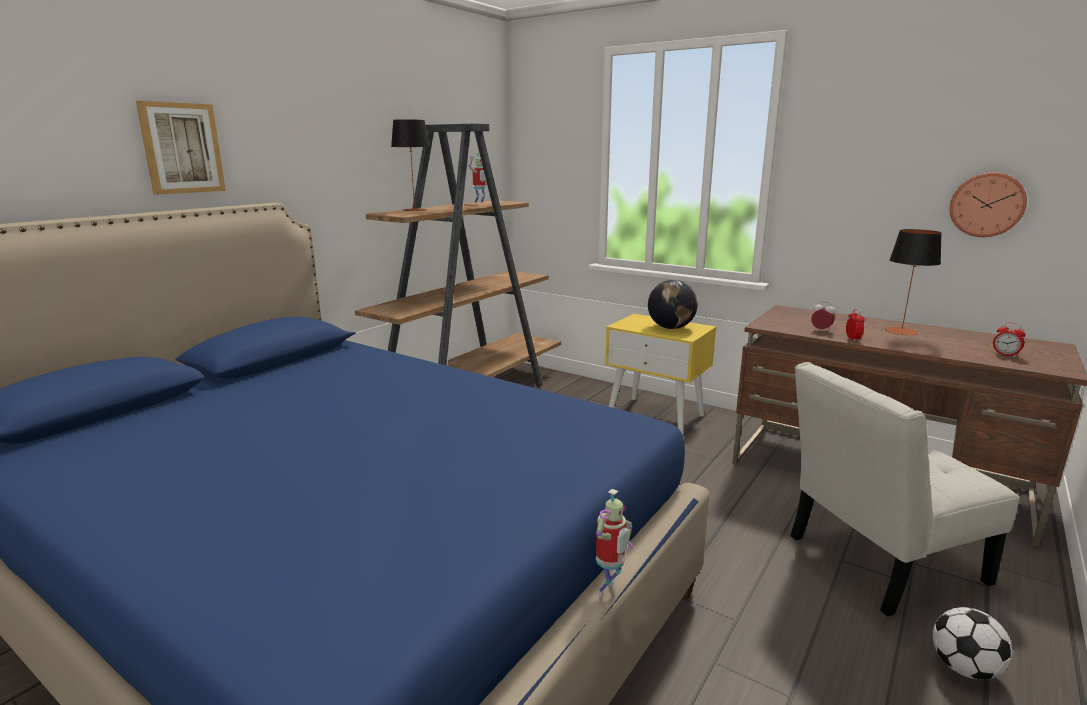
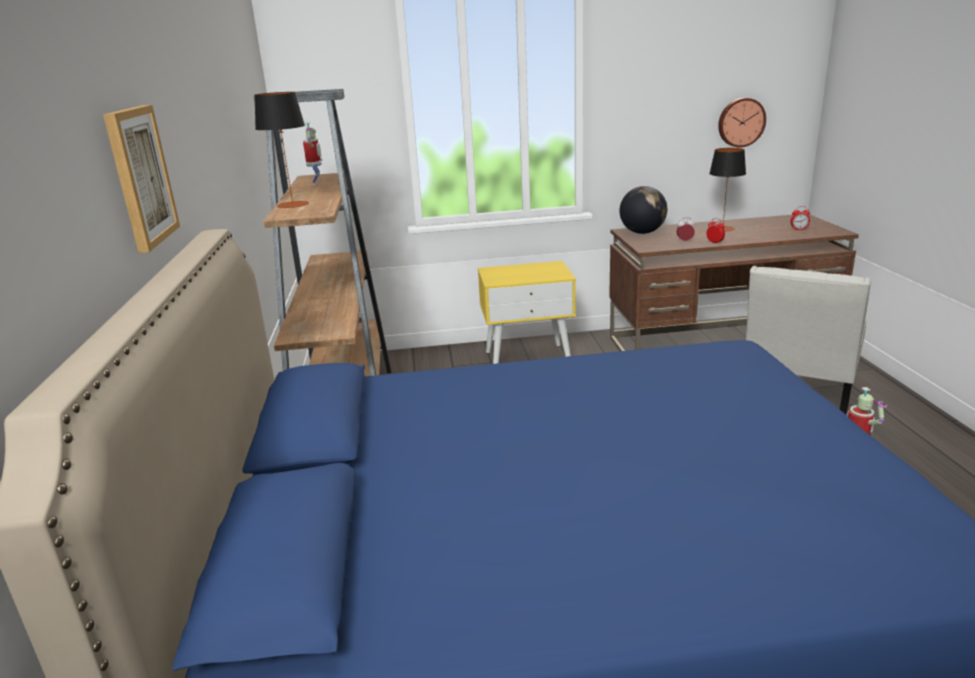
camera: 40 degrees left, 5 degrees up
(671, 328) = (535, 272): globe -> globe (642, 232)
(964, 668) = (903, 432): football -> none

